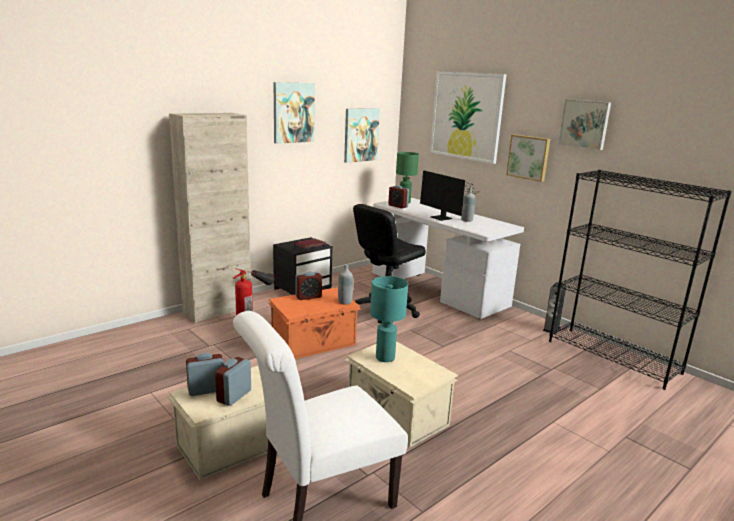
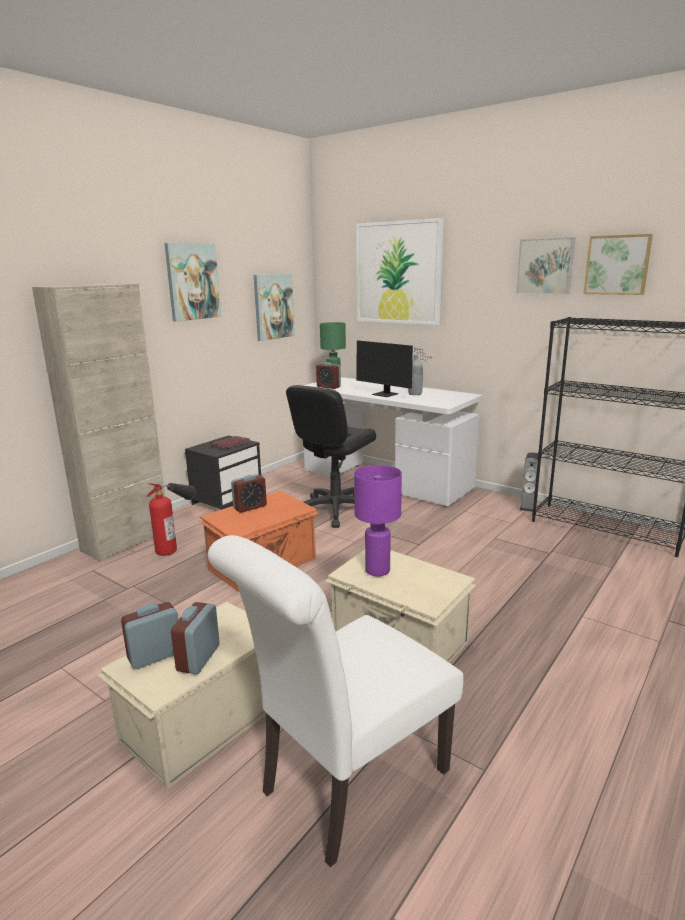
camera: 10 degrees left, 0 degrees up
(345, 302) = (297, 507): grey bottle -> none
(385, 357) = (377, 570): turquoise table lamp -> purple table lamp
(528, 157) = (480, 313): picture -> picture (617, 265)

